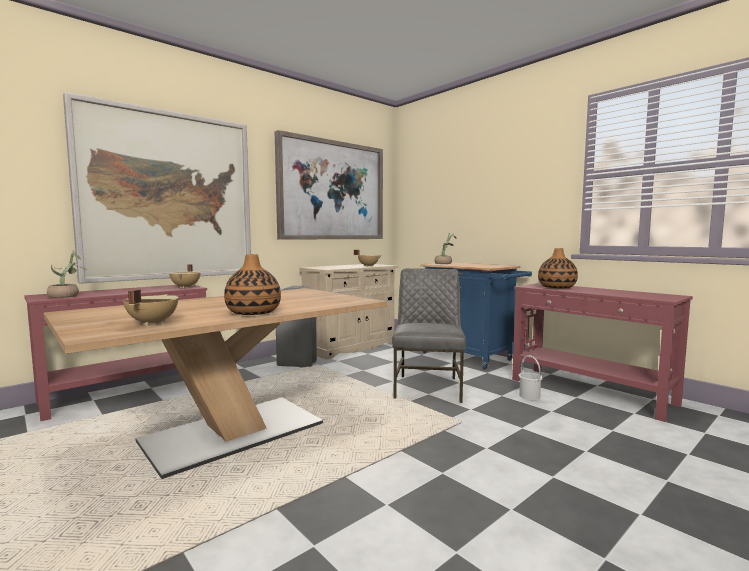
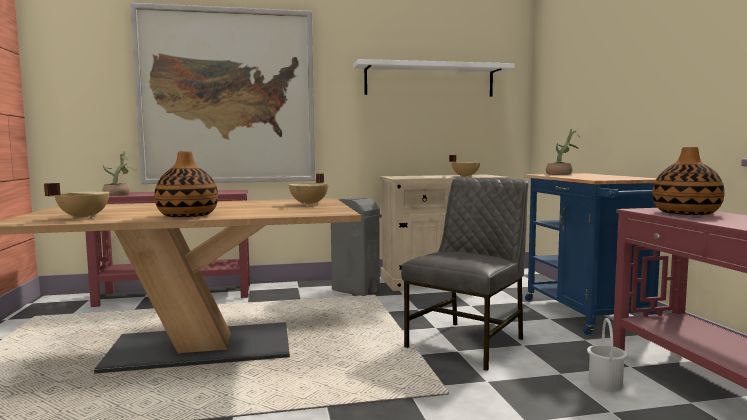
camera: 30 degrees right, 0 degrees up
(186, 287) = (230, 192): beige cooking pot -> beige cooking pot (310, 204)
(332, 191) = (429, 80): picture -> white shelf

